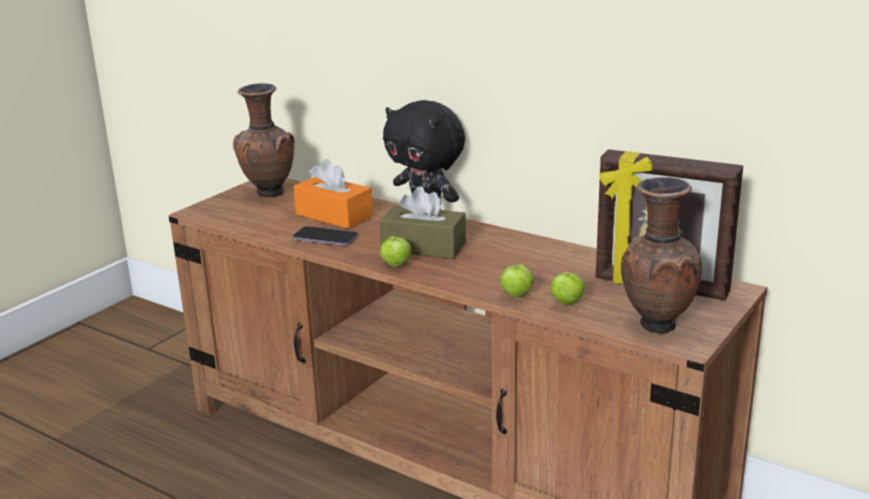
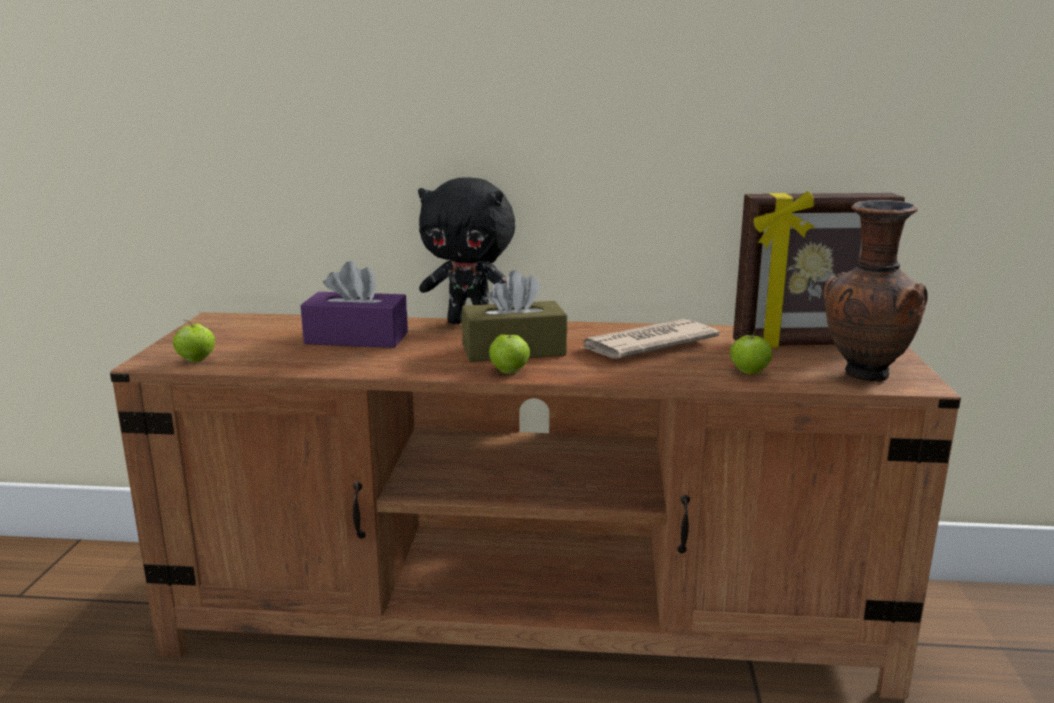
camera: 30 degrees left, 5 degrees down
(268, 194) = (234, 330): brown vase -> none
(325, 238) = (379, 361): phone -> none
(334, 215) = (356, 338): orange tissue box -> purple tissue box
(516, 295) = (688, 375): apple -> apple (196, 361)
(527, 261) = (646, 345): none -> newspaper

